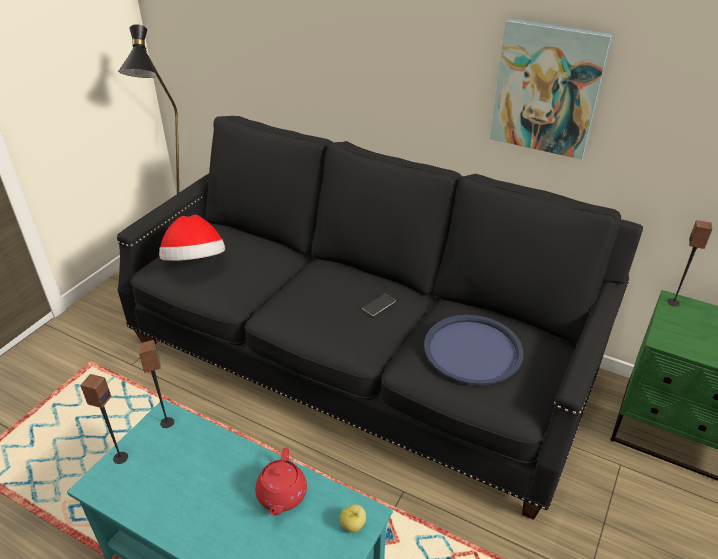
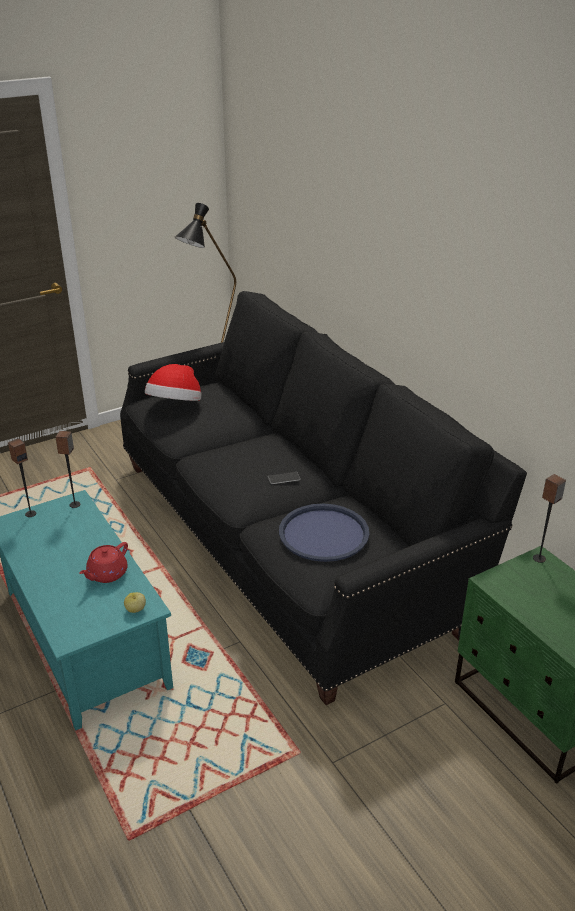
camera: 30 degrees right, 5 degrees down
(547, 89) = (466, 319): picture -> none

